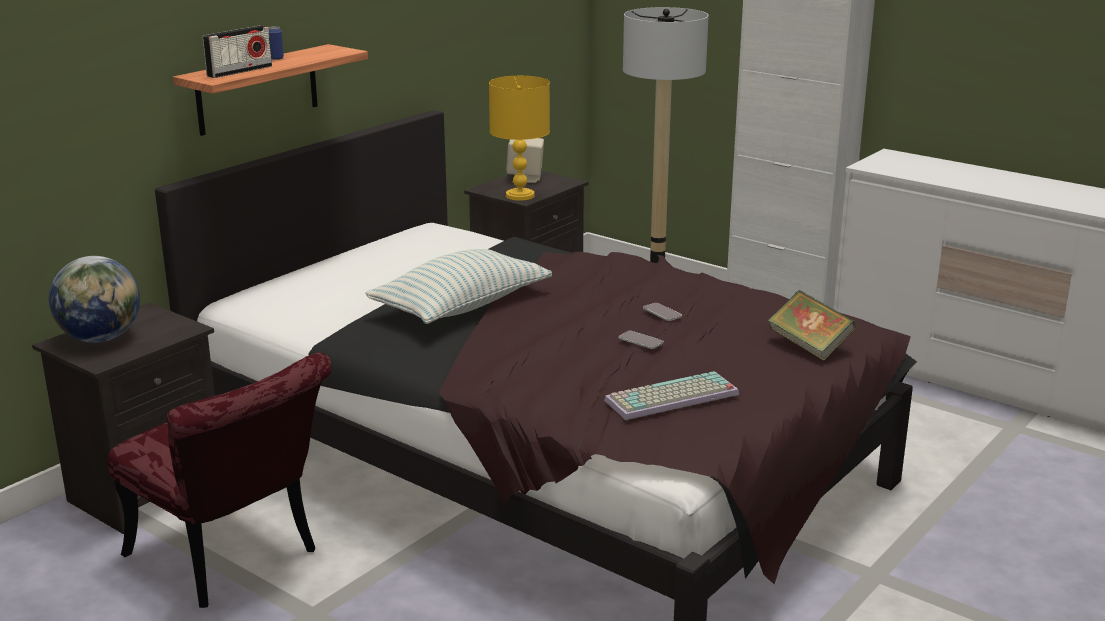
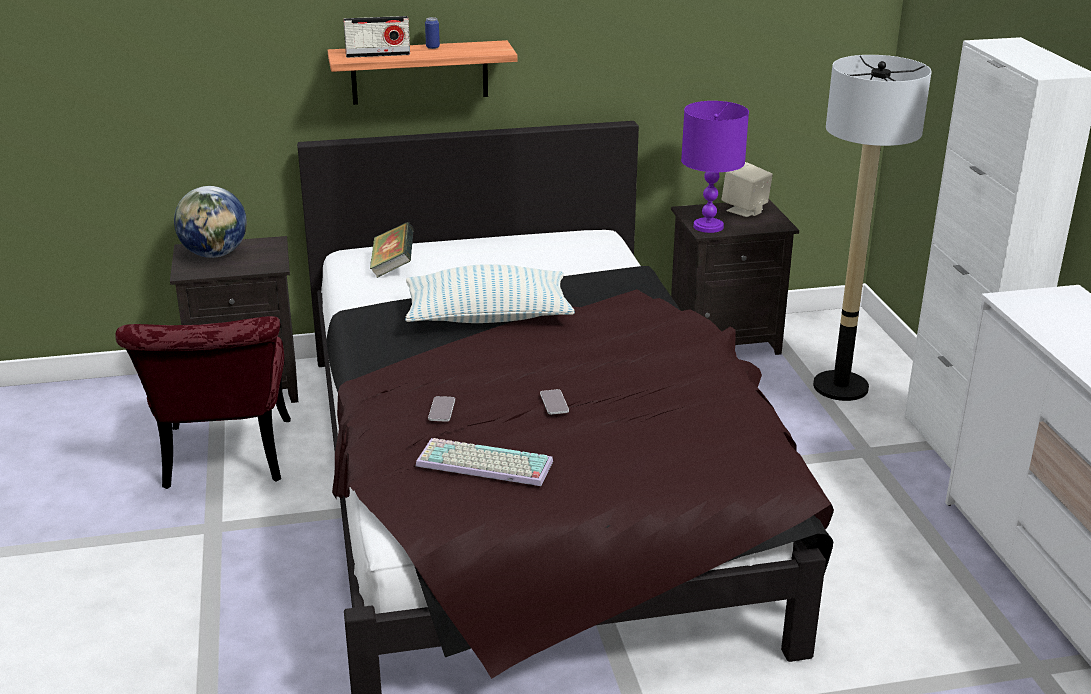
camera: 40 degrees right, 5 degrees up
(520, 196) = (709, 227): yellow table lamp -> purple table lamp
(662, 313) = (620, 384): phone -> phone (442, 410)
(809, 346) = (694, 470): book -> book (393, 267)

